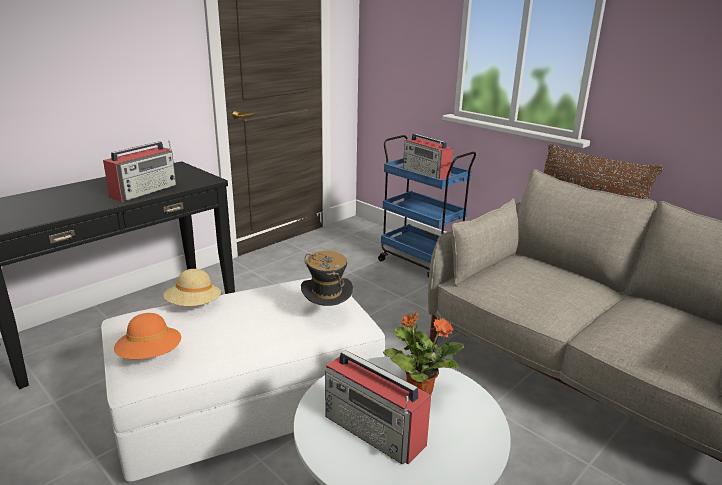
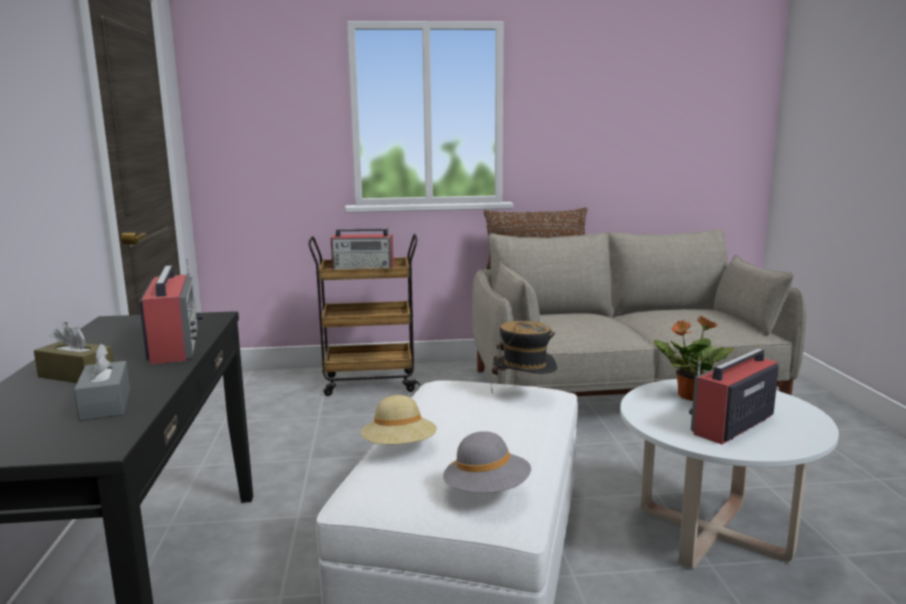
camera: 50 degrees left, 10 degrees down
(44, 211) = (105, 404): none -> grey tissue box
(81, 192) = (76, 375): none -> brown tissue box
(150, 355) = (487, 491): orange hat -> grey hat
(375, 430) = (731, 425): radio -> radio turned 150 degrees clockwise
(420, 265) = (370, 383): blue cart -> brown cart

